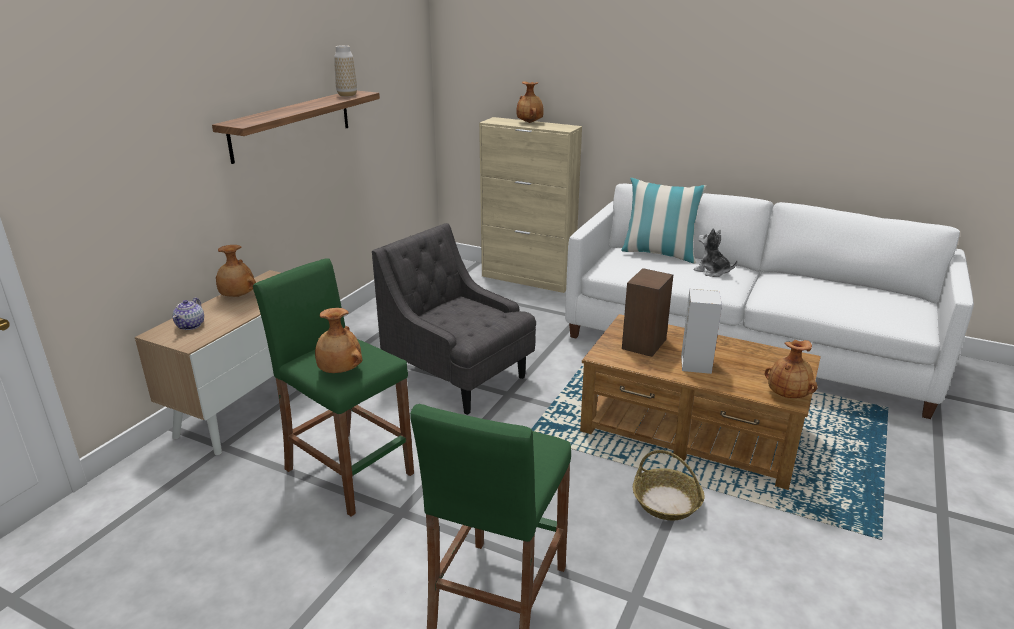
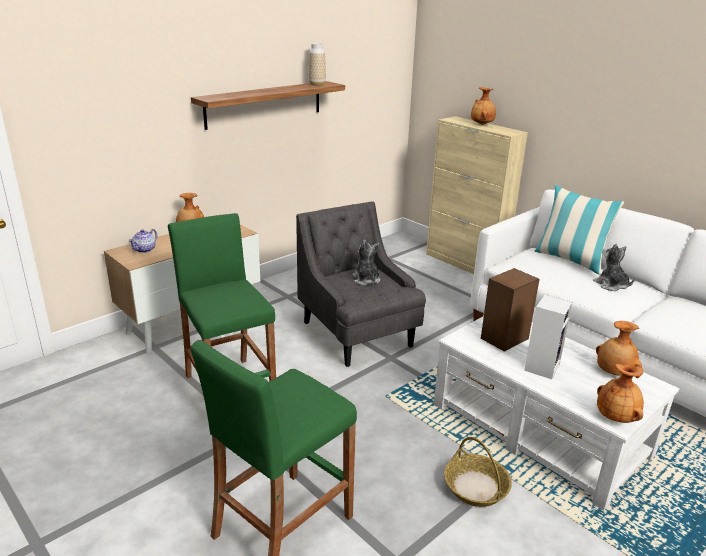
camera: 20 degrees right, 0 degrees up
(339, 371) = (216, 305): brown vase -> brown vase (613, 373)
(465, 312) = (366, 280): none -> plush toy
(692, 431) = (539, 430): brown coffee table -> white coffee table

